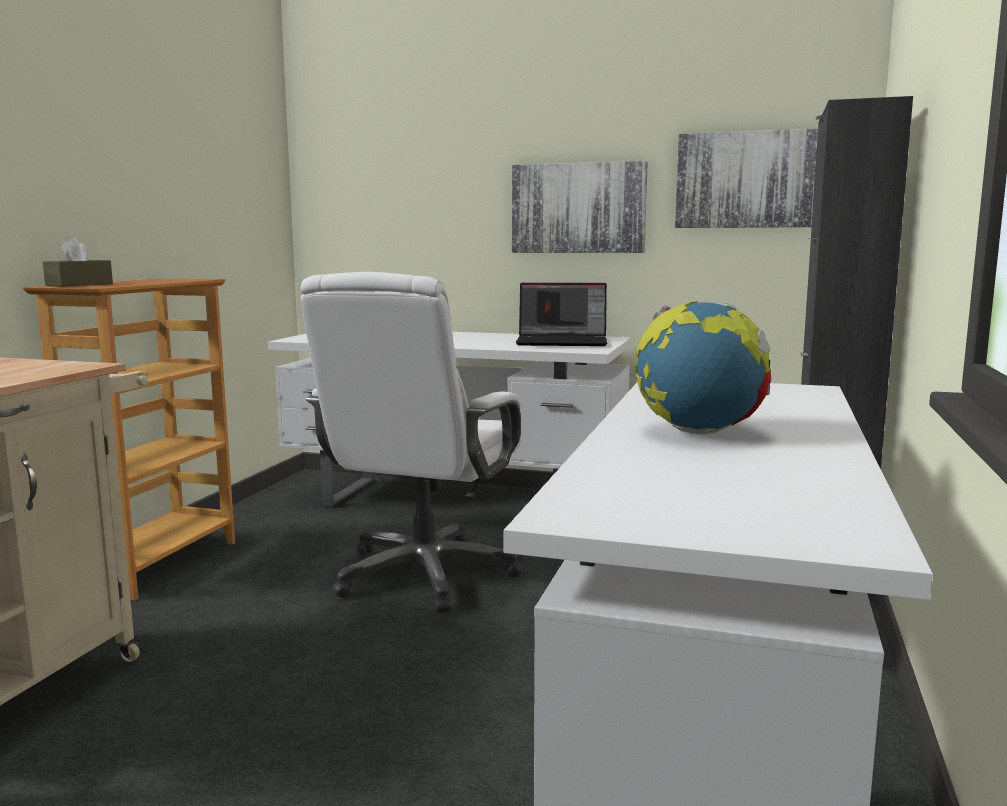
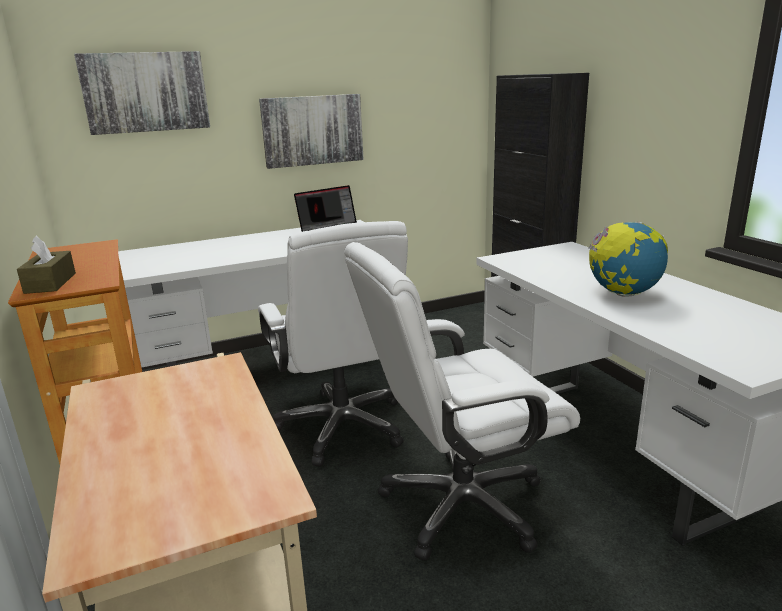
camera: 40 degrees left, 10 degrees up
(396, 692) = (461, 505): none -> white office chair
(750, 180) = (422, 105): picture -> picture (145, 92)

